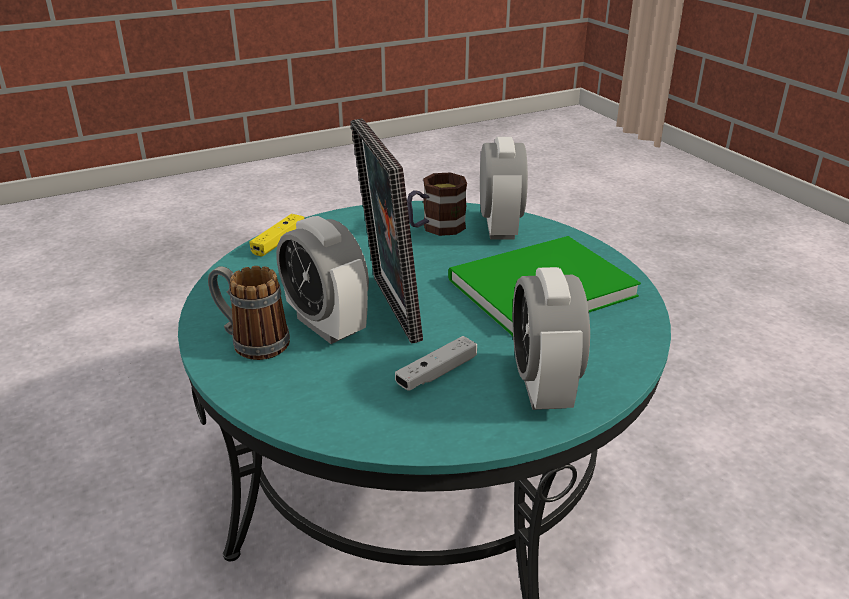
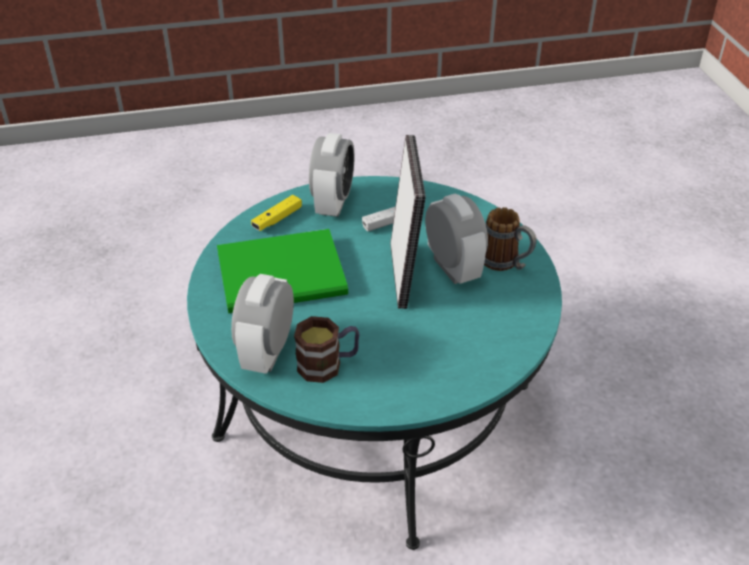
camera: 165 degrees left, 10 degrees up
(279, 241) = (485, 373): yellow game controller -> yellow game controller (277, 219)

